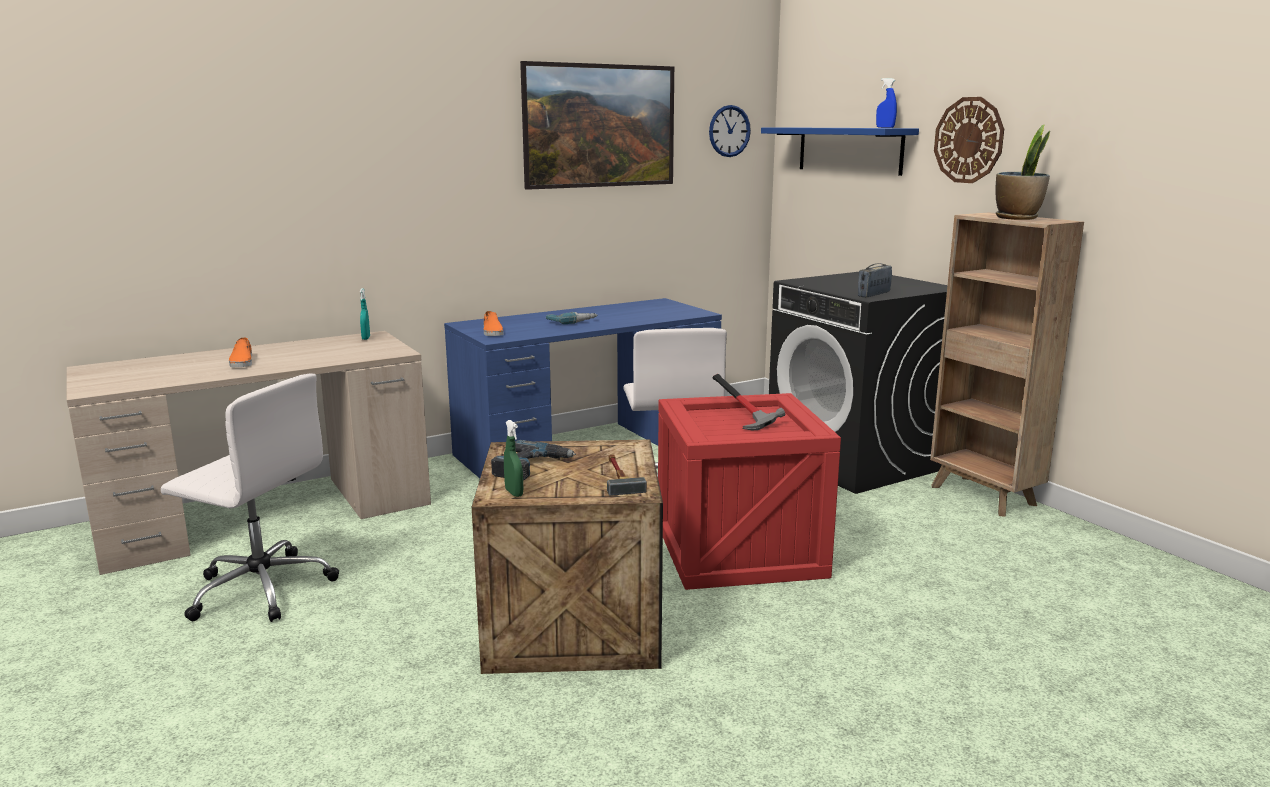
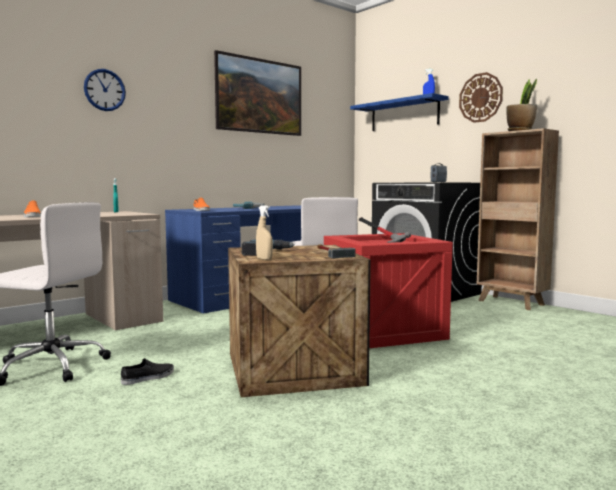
camera: 10 degrees left, 10 degrees down
(376, 623) = (148, 378): none -> black shoe
(514, 493) = (264, 259): green spray bottle -> beige spray bottle
(729, 131) = (331, 109): wall clock -> wall clock (104, 90)

